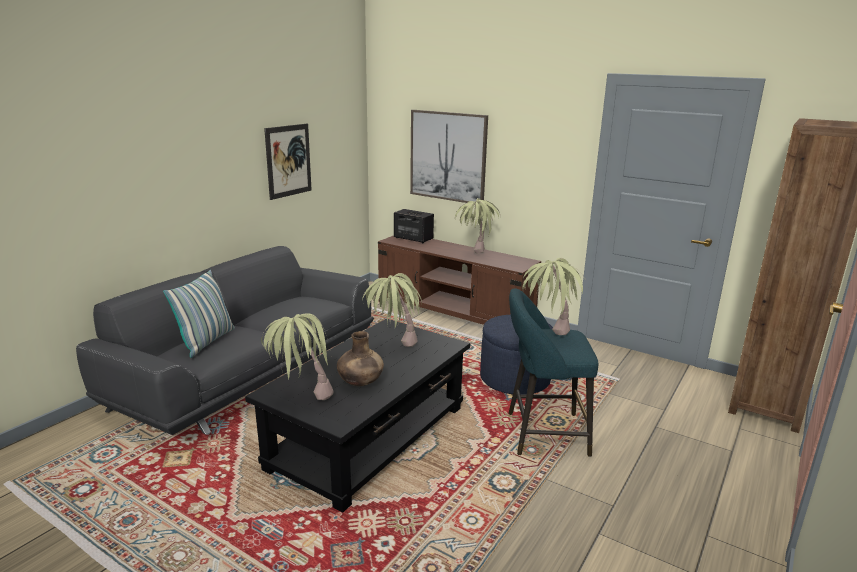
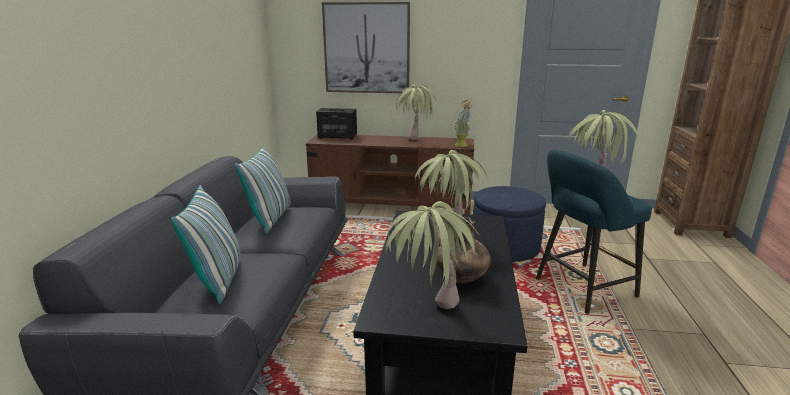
camera: 25 degrees left, 0 degrees up
(287, 304) = (270, 218): none -> pillow
(288, 161) = (212, 57): picture -> none
(516, 267) = (462, 146): none -> potted plant

